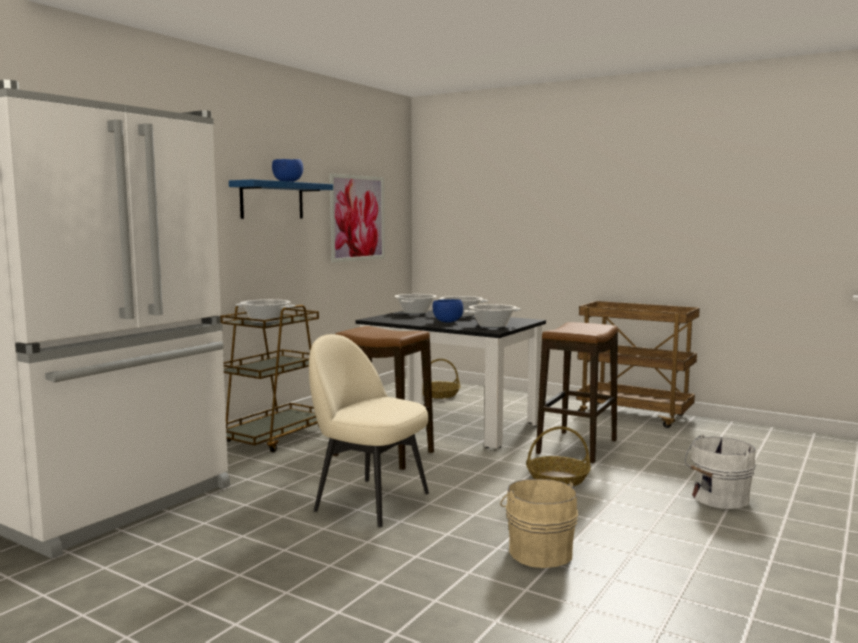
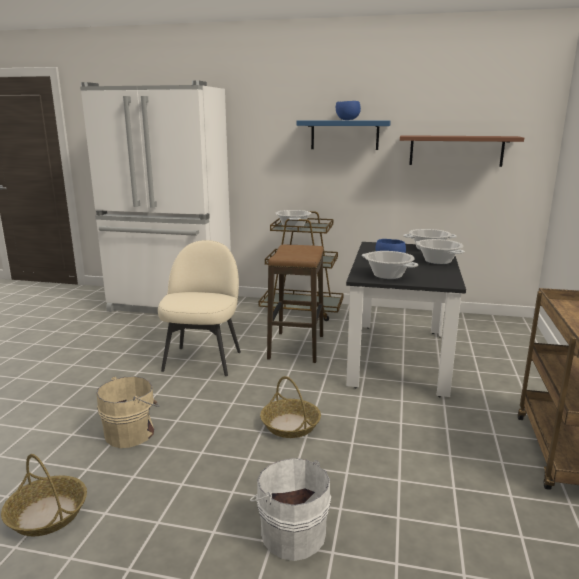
camera: 70 degrees right, 10 degrees up
(357, 218) = (456, 150): picture -> brown shelf
(439, 394) = (484, 338): basket -> basket (48, 514)
(577, 447) = (392, 427): stool -> none

